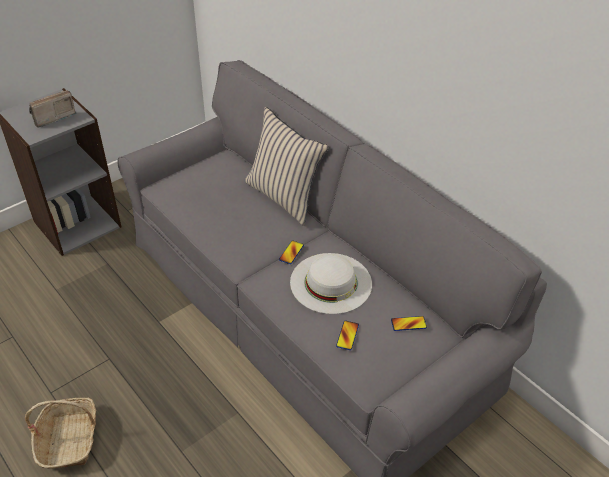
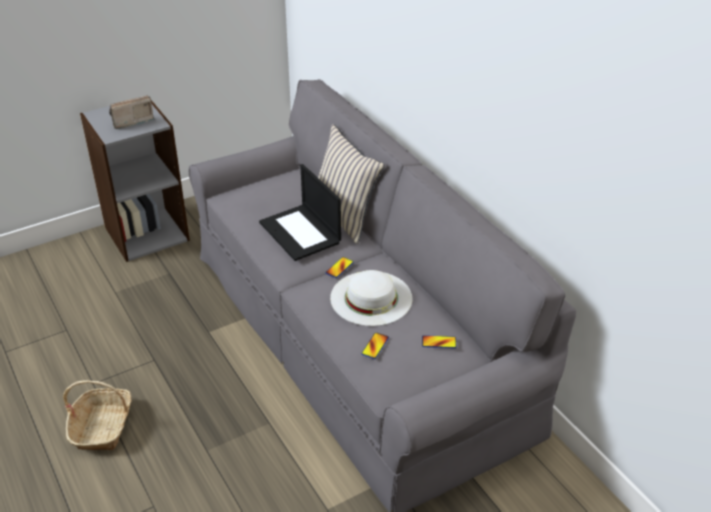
camera: 10 degrees right, 5 degrees down
(245, 219) = (301, 233): none -> laptop

